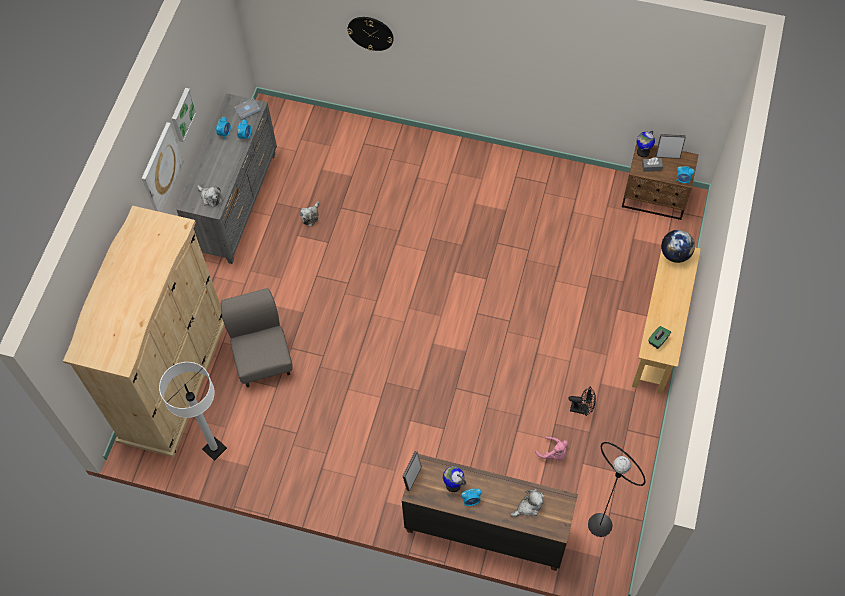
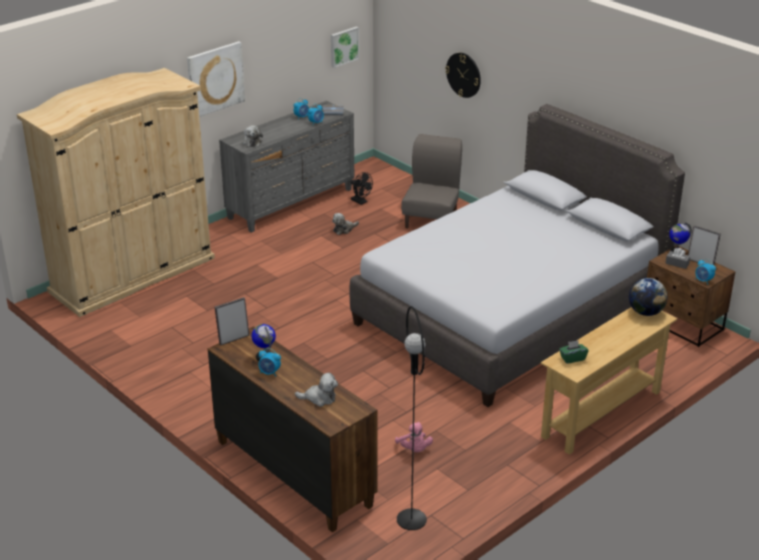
camera: 30 degrees right, 30 degrees down
(182, 114) = (262, 57): picture -> picture (343, 46)
(214, 449) = (116, 325): white floor lamp -> none
(263, 358) = (215, 290): grey chair -> grey chair (431, 219)
(518, 253) = (509, 311): none -> grey bed
(582, 409) = (473, 431): black fan -> black fan (361, 202)

